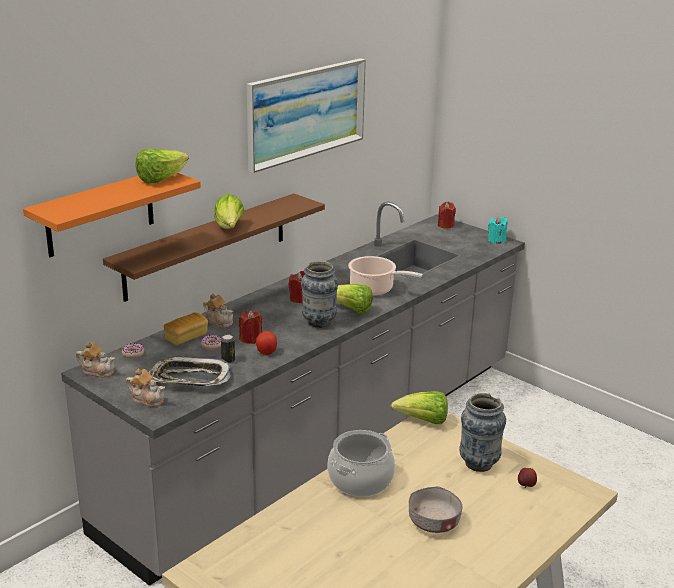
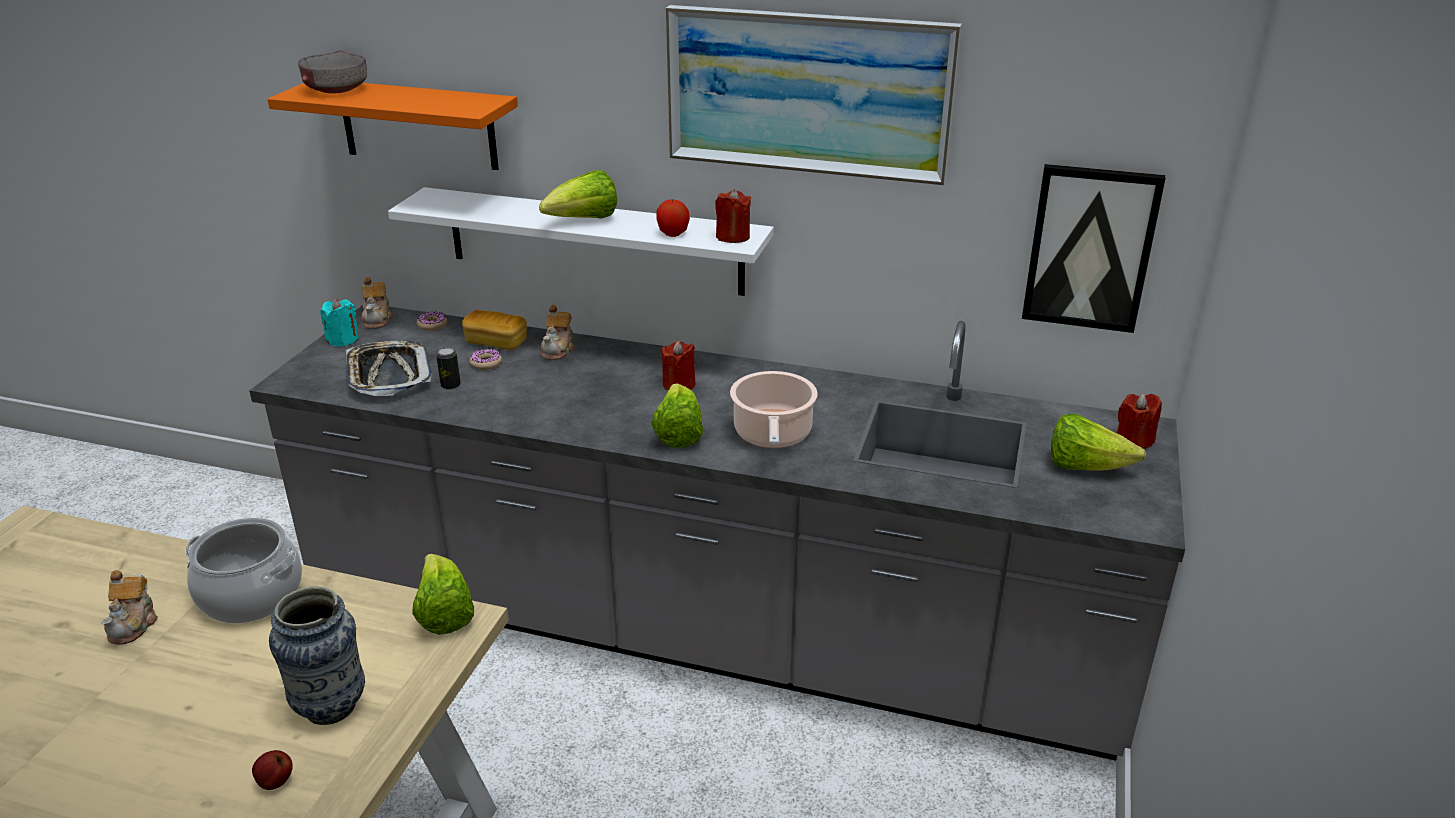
camera: 65 degrees right, 5 degrees up
(147, 399) = (322, 365): teapot -> teapot (134, 624)
(161, 180) = (463, 103): lettuce -> lettuce (1085, 467)
(207, 246) = (594, 241): brown shelf -> white shelf
(251, 339) = (523, 383): red candle -> red candle (733, 237)
(266, 352) = (490, 405): apple -> apple (673, 233)
(319, 322) = (612, 419): vase -> none
(404, 148) = (1090, 248): none -> picture
(433, 523) = (145, 696): grey bowl -> grey bowl (336, 90)
(496, 240) = (1143, 511): turquoise candle -> turquoise candle (343, 339)

